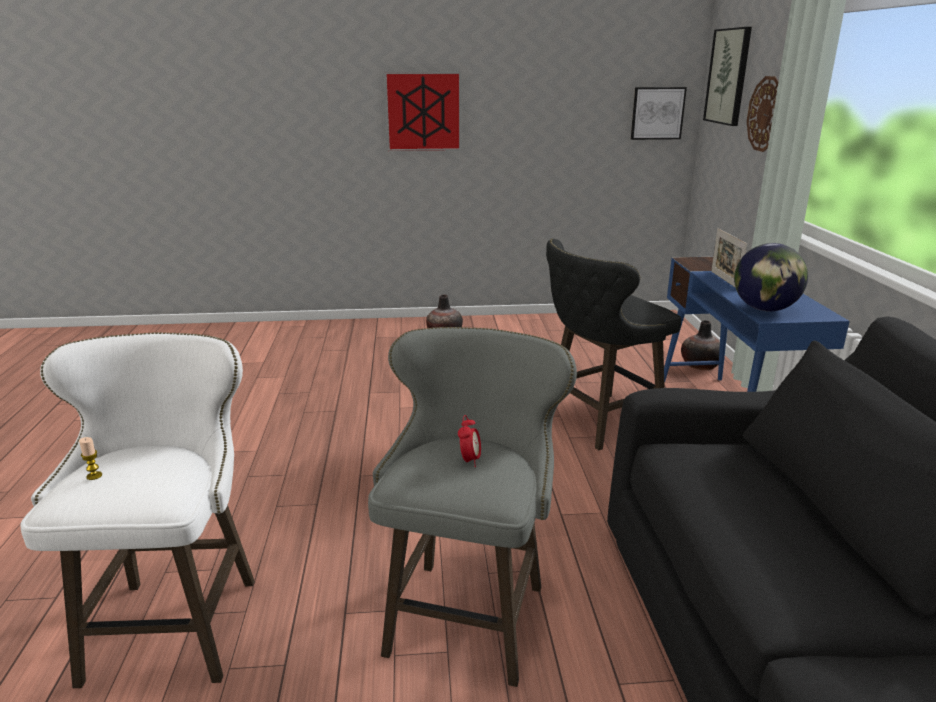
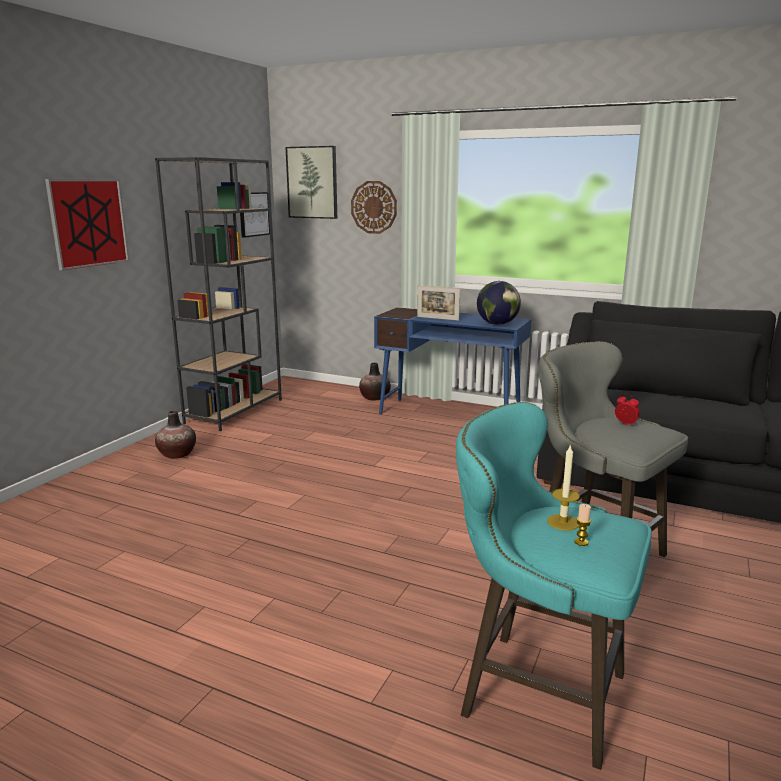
camera: 60 degrees left, 5 degrees down
(137, 461) = (563, 522): none -> candle
(176, 622) = (536, 691): white stool -> turquoise stool
(557, 322) = (234, 411): none -> bookcase
(599, 422) = (409, 447): black stool -> none

